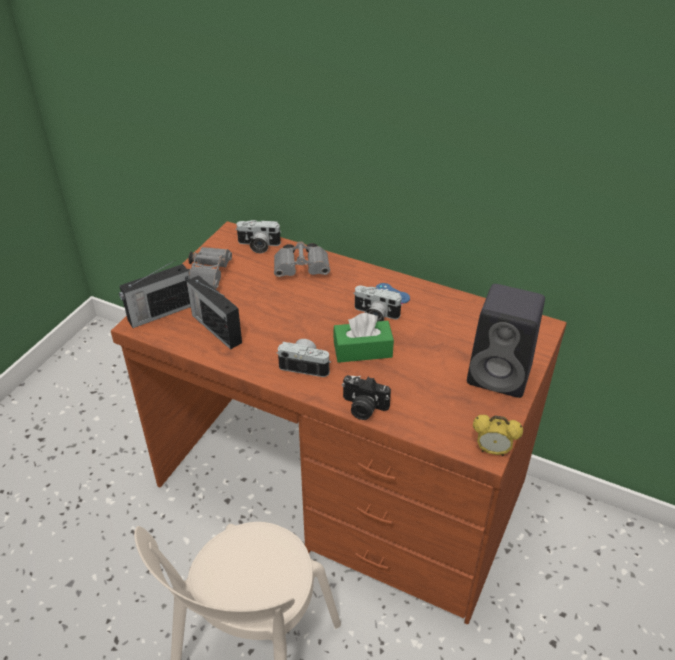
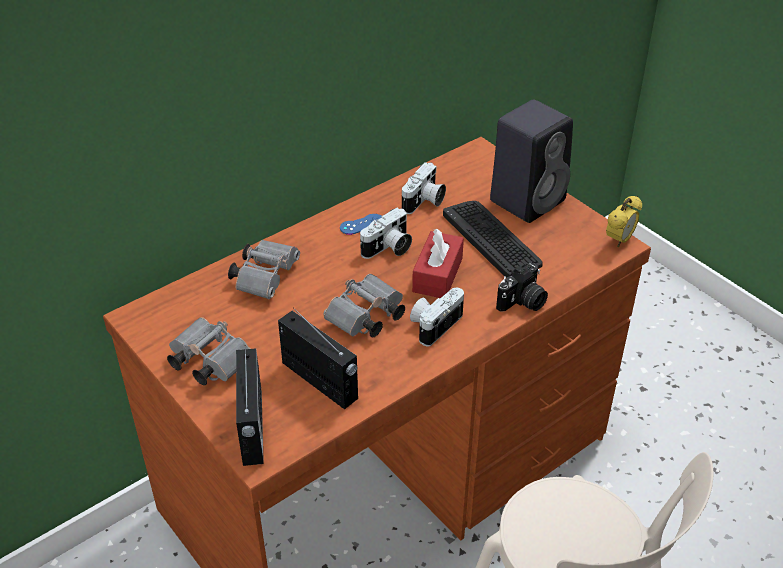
camera: 65 degrees left, 0 degrees up
(216, 328) = (320, 381): radio -> radio turned 120 degrees counterclockwise
(258, 246) = (186, 300): camera -> camera (424, 202)
(290, 328) = (365, 319): none -> grey binoculars
(362, 350) = (437, 275): green tissue box -> red tissue box
(429, 367) = (492, 239): none -> keyboard

